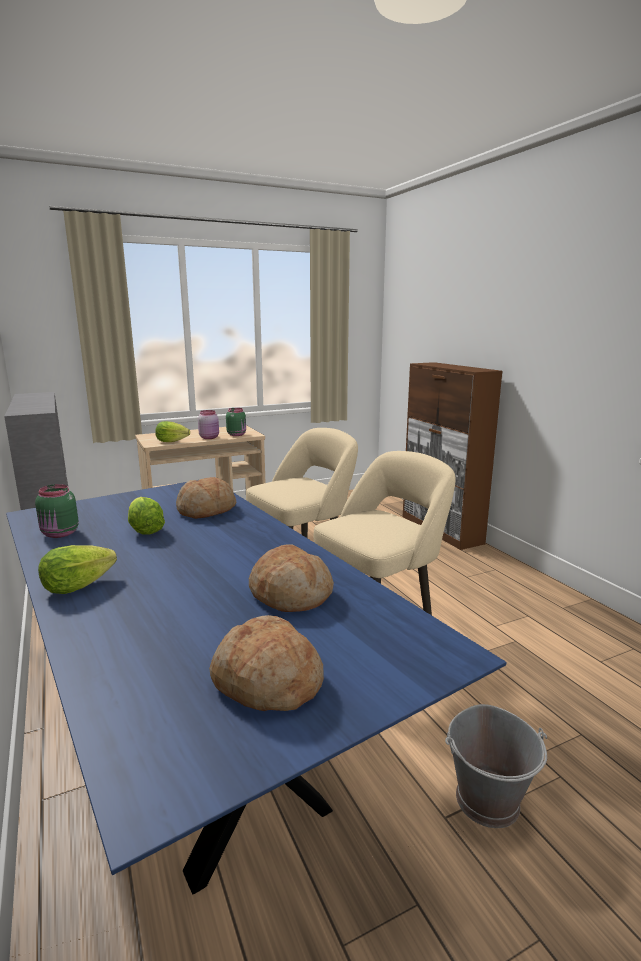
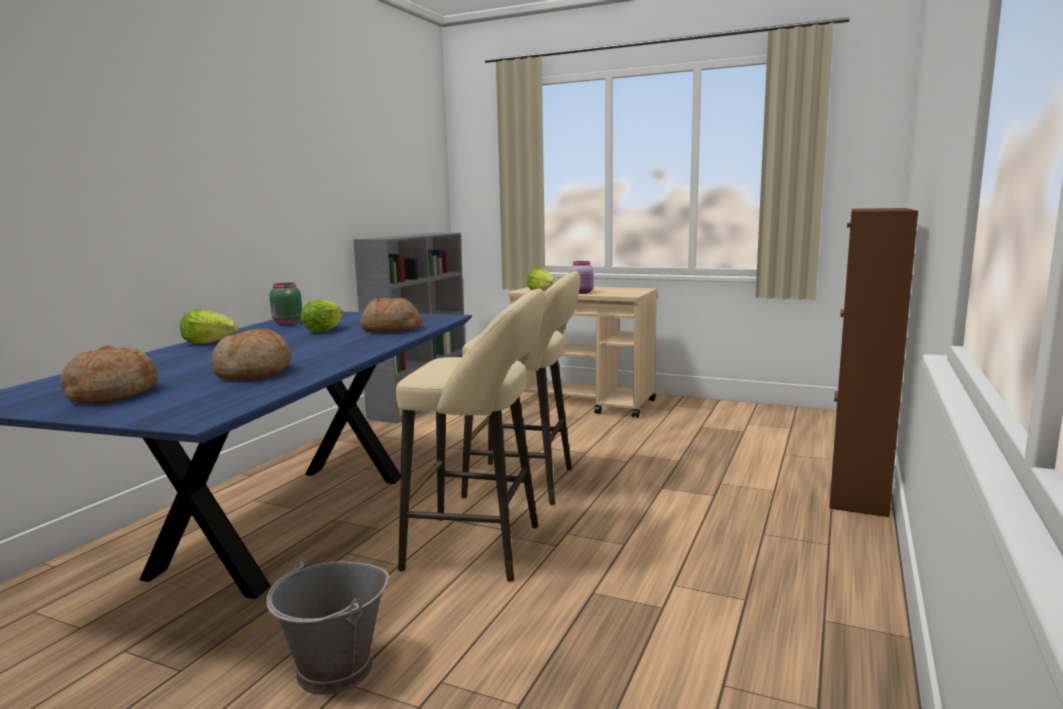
camera: 50 degrees right, 5 degrees down
(237, 434) = (615, 293): green jar -> none

